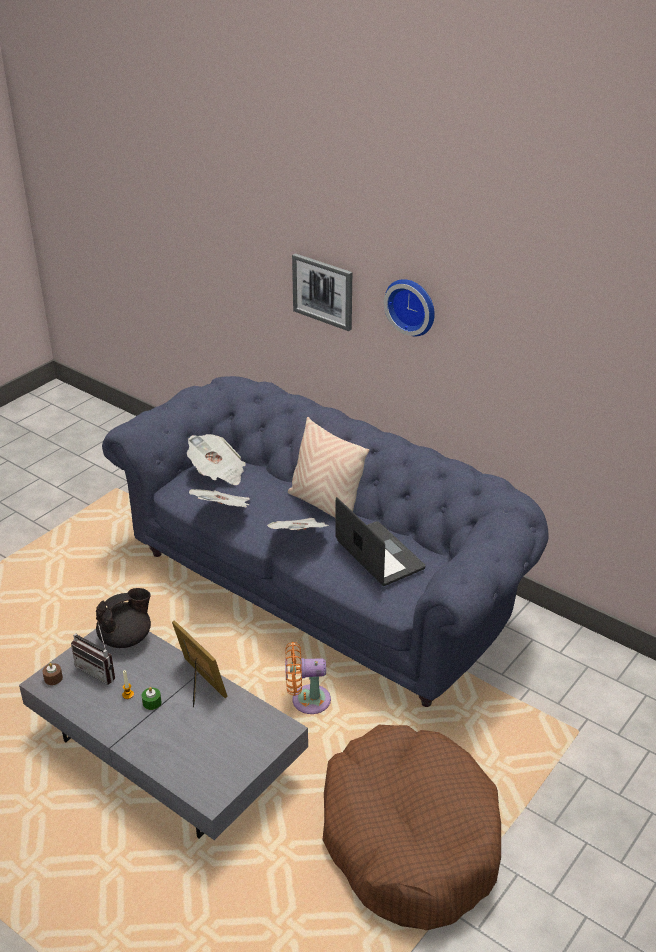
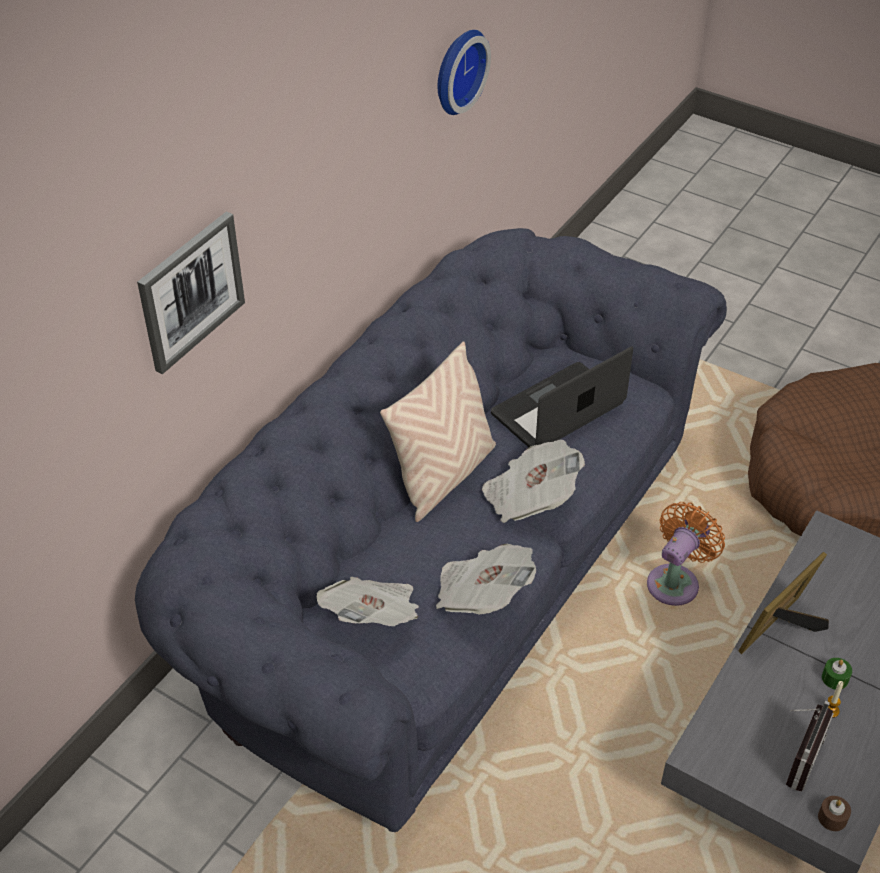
camera: 95 degrees left, 10 degrees up
(126, 638) = (720, 737): black teapot -> none
(306, 700) = (676, 581): orange fan -> orange fan turned 135 degrees counterclockwise
(412, 306) = (306, 170): wall clock -> wall clock (456, 70)

